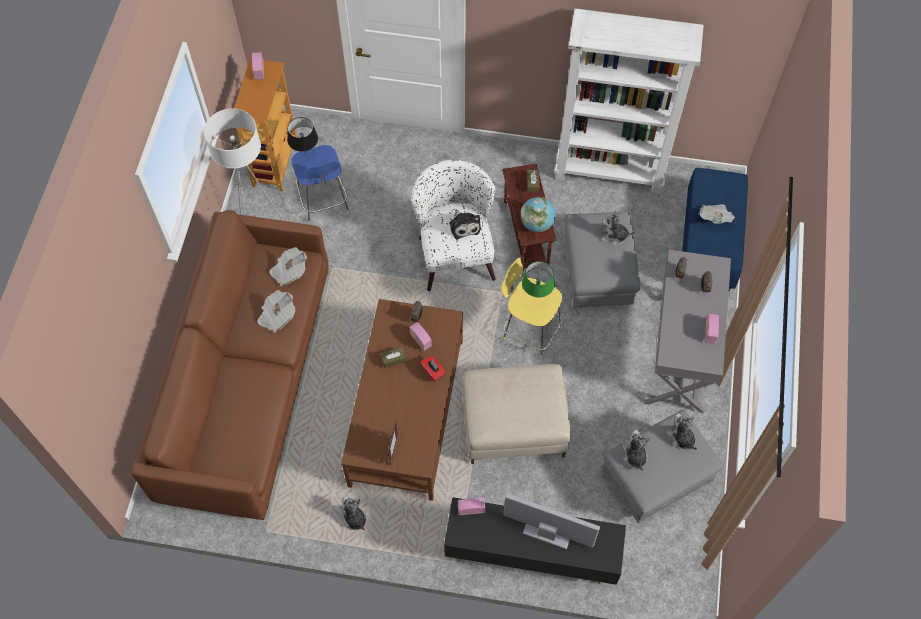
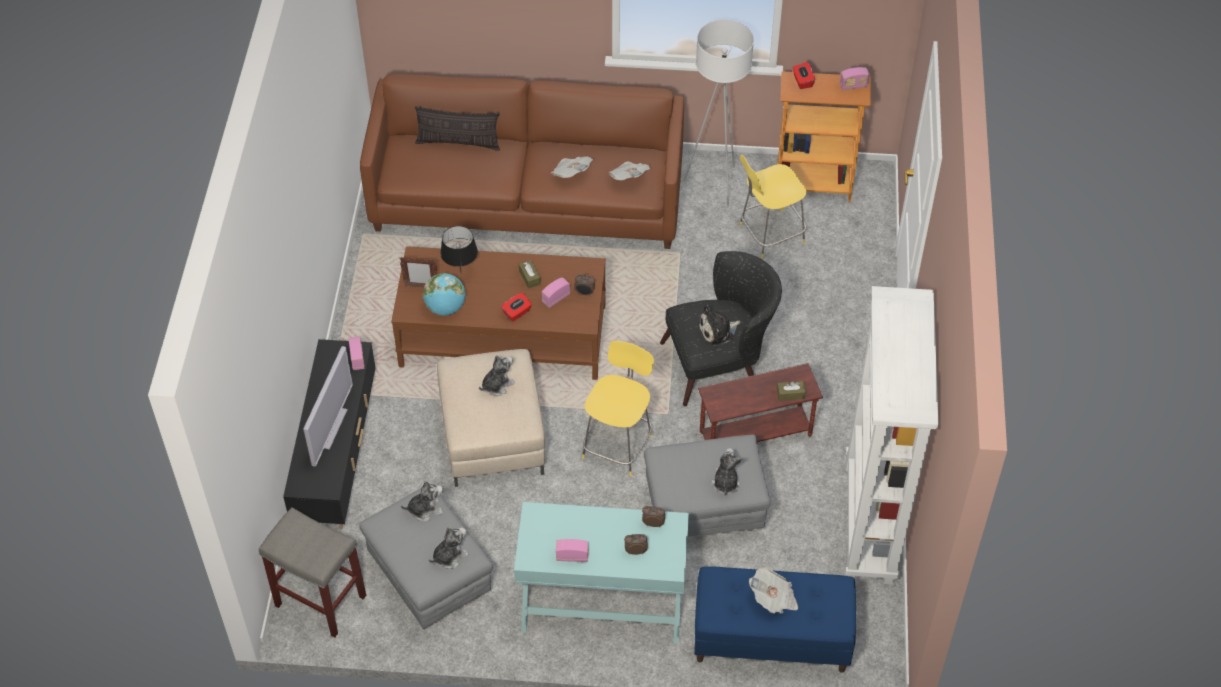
camera: 85 degrees right, 10 degrees down
(216, 412) = (458, 142): none -> pillow
(246, 105) = (802, 81): none -> red tissue box
(305, 155) = (787, 175): black table lamp -> black table lamp (460, 274)
(323, 200) = (769, 235): blue stool -> yellow stool
(354, 518) = (377, 303): plush toy -> plush toy (497, 385)
(454, 250) = (720, 364): white armchair -> black armchair
(537, 224) = (731, 401): globe -> globe (445, 308)
(537, 297) = (623, 402): green table lamp -> none
(675, 569) = (319, 600): none -> grey stool
(679, 353) = (602, 604): grey console table -> turquoise console table

